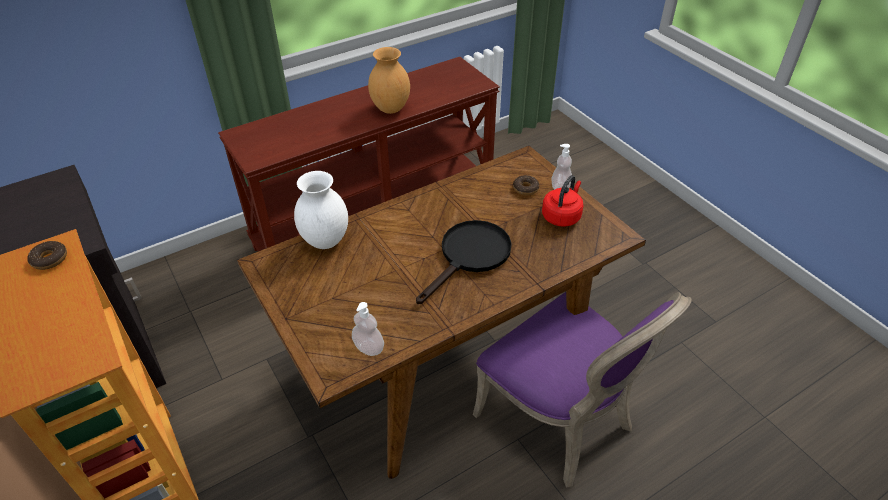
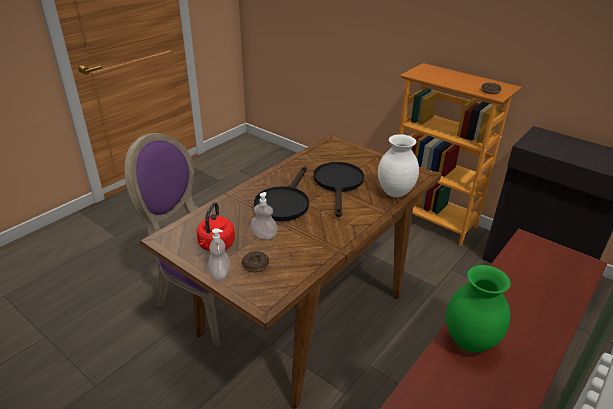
camera: 160 degrees right, 10 degrees down
(369, 348) = (320, 152): soap dispenser -> soap dispenser (264, 235)
(385, 271) = (338, 184): none -> black frying pan
(390, 109) = (470, 342): brown vase -> green vase

